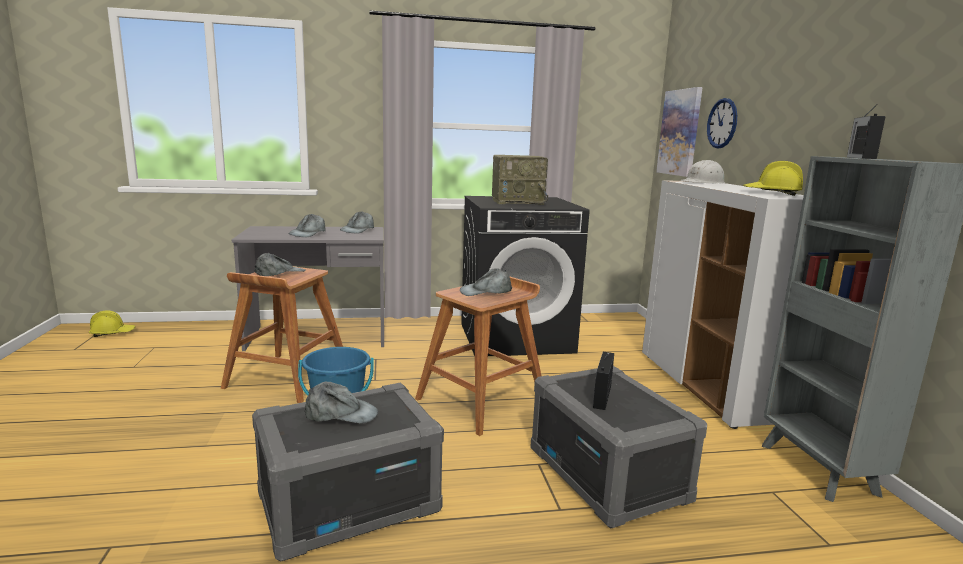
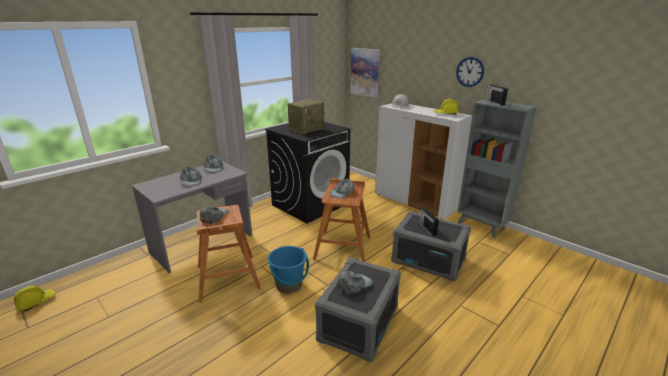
camera: 35 degrees left, 10 degrees up
(722, 123) = (397, 71): wall clock -> wall clock (470, 71)

